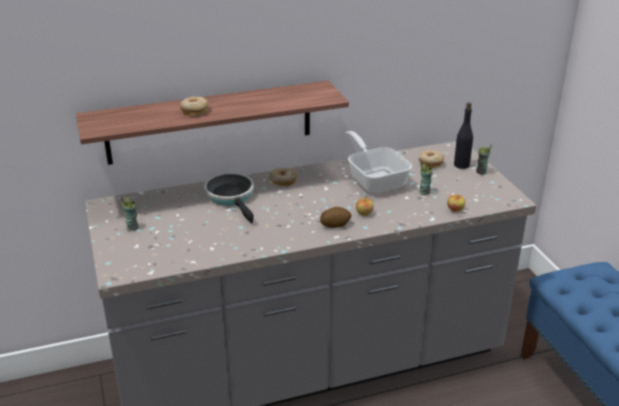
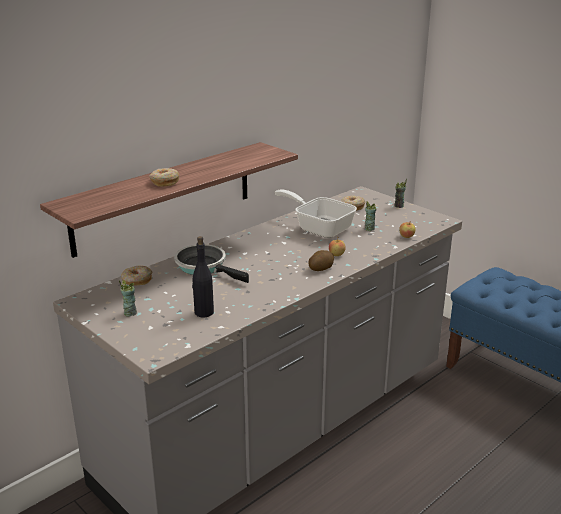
camera: 25 degrees left, 5 degrees down
(282, 181) = (239, 245): donut -> donut (137, 280)
(461, 165) = (378, 204): black bottle -> black bottle (203, 312)

